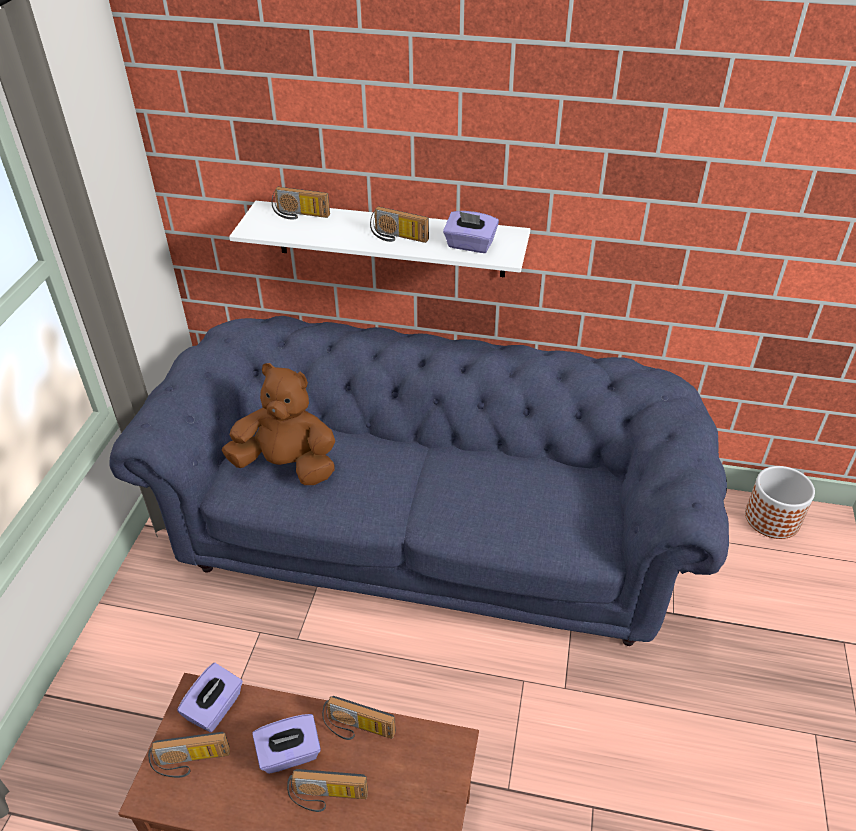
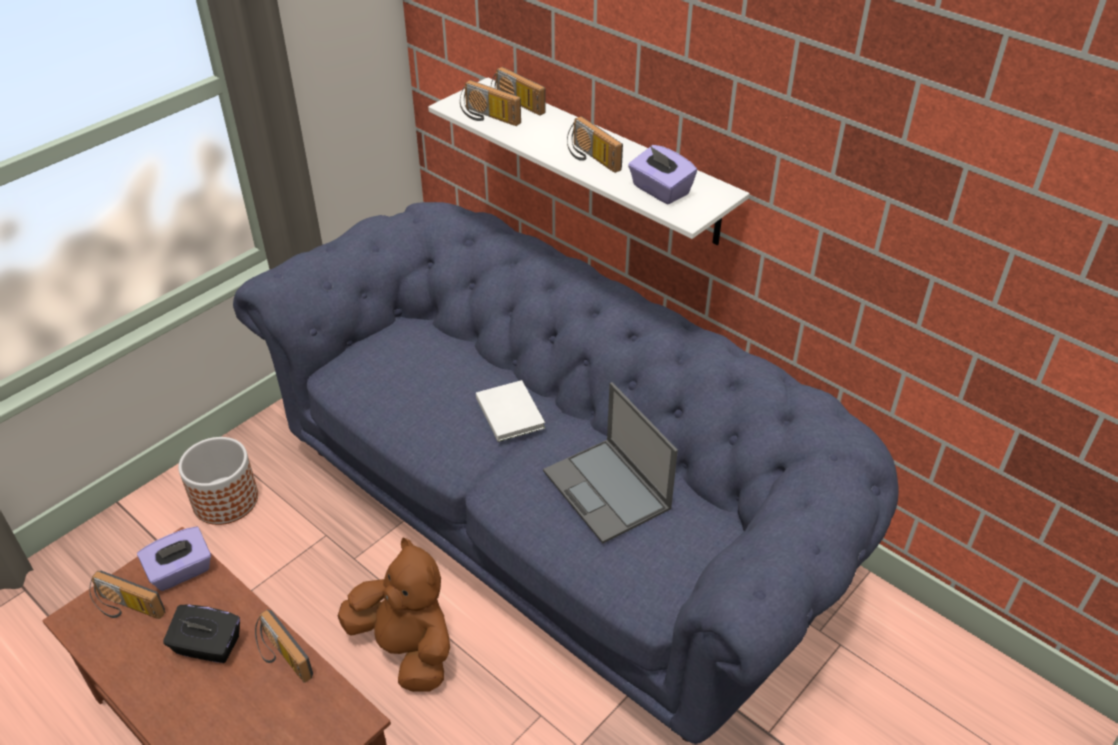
camera: 30 degrees right, 0 degrees up
(287, 465) = (405, 371): brown plush toy -> brown plush toy (406, 649)
(289, 754) = (207, 646): purple tissue box -> black tissue box
(327, 798) = (206, 704): radio -> radio (487, 118)
(395, 462) = (510, 411): none -> white book
(511, 488) = (607, 490): none -> laptop
(772, 519) = (989, 688): planter -> planter (225, 501)

